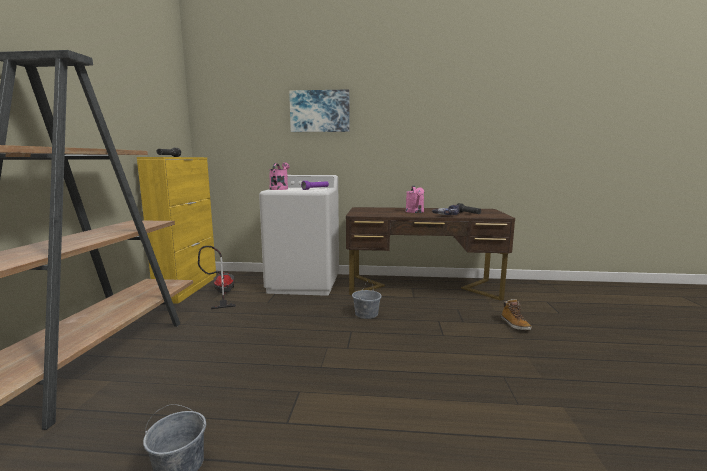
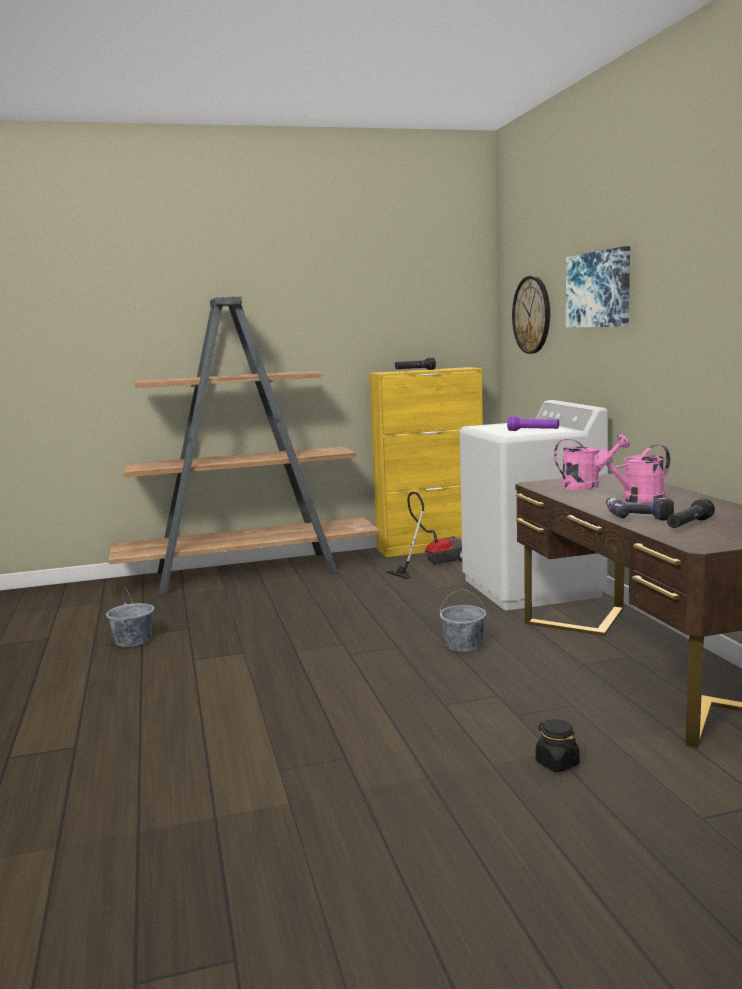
camera: 70 degrees right, 0 degrees up
(242, 124) = (532, 315): none -> wall clock
(280, 188) = (506, 424): pink watering can -> pink watering can (587, 485)
(514, 325) = (557, 763): boot -> black jar

